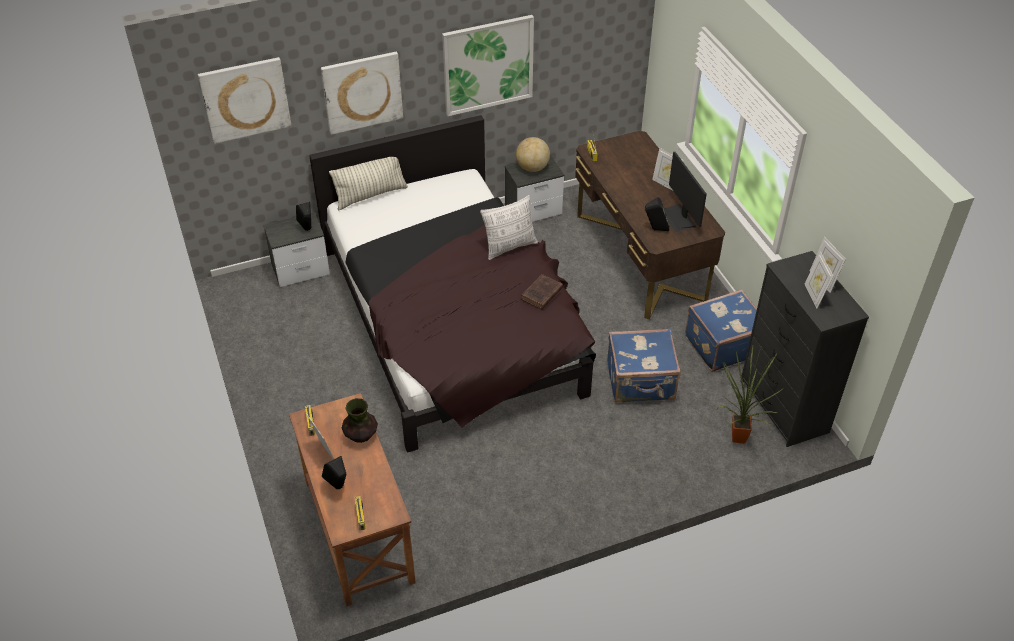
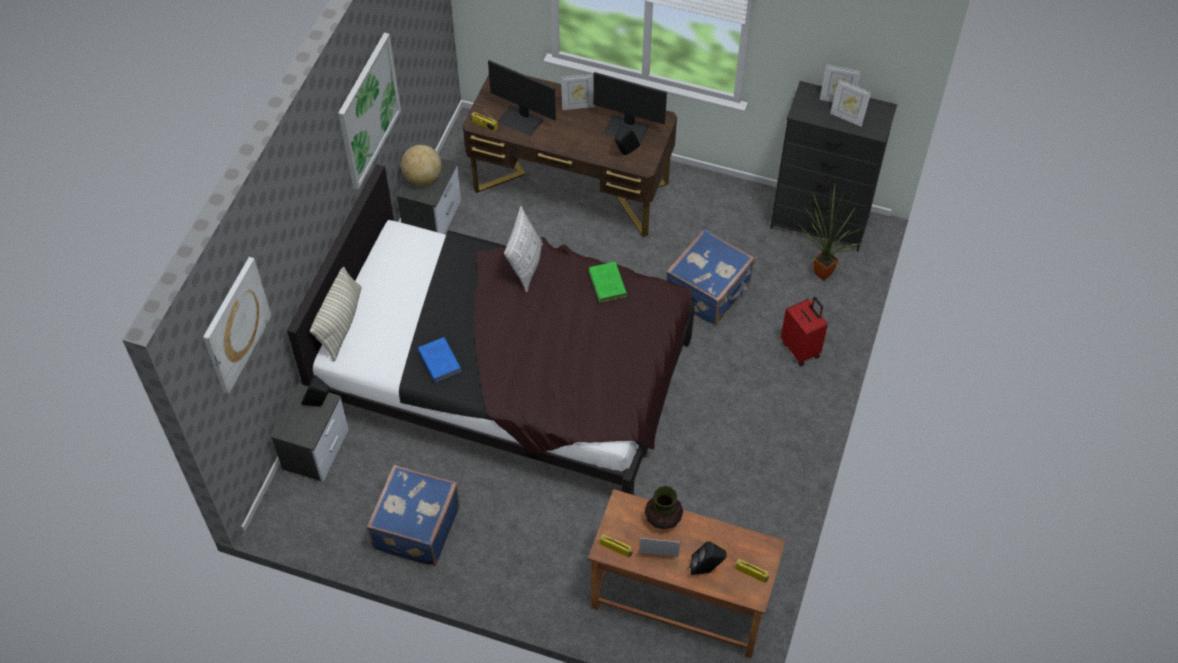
camera: 50 degrees left, 10 degrees up
(362, 92) = (302, 228): picture -> none
(389, 254) = (439, 360): none -> blue book
(541, 294) = (608, 285): brown book -> green book
(617, 167) = (521, 120): none -> monitor
(654, 467) = (801, 349): none -> red suitcase
(722, 345) = (722, 210): blue suitcase -> blue suitcase (414, 528)

